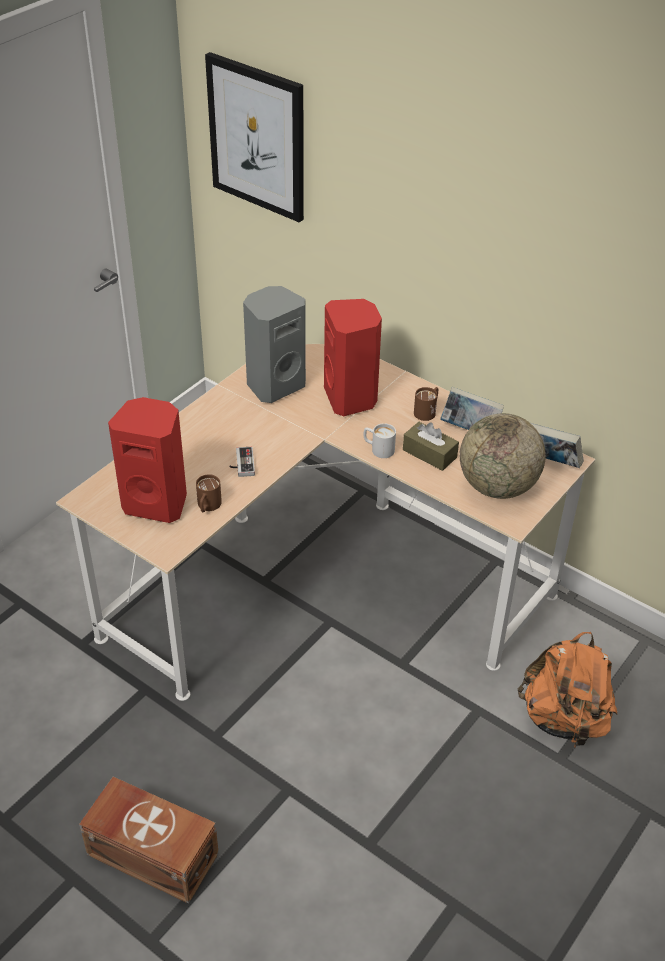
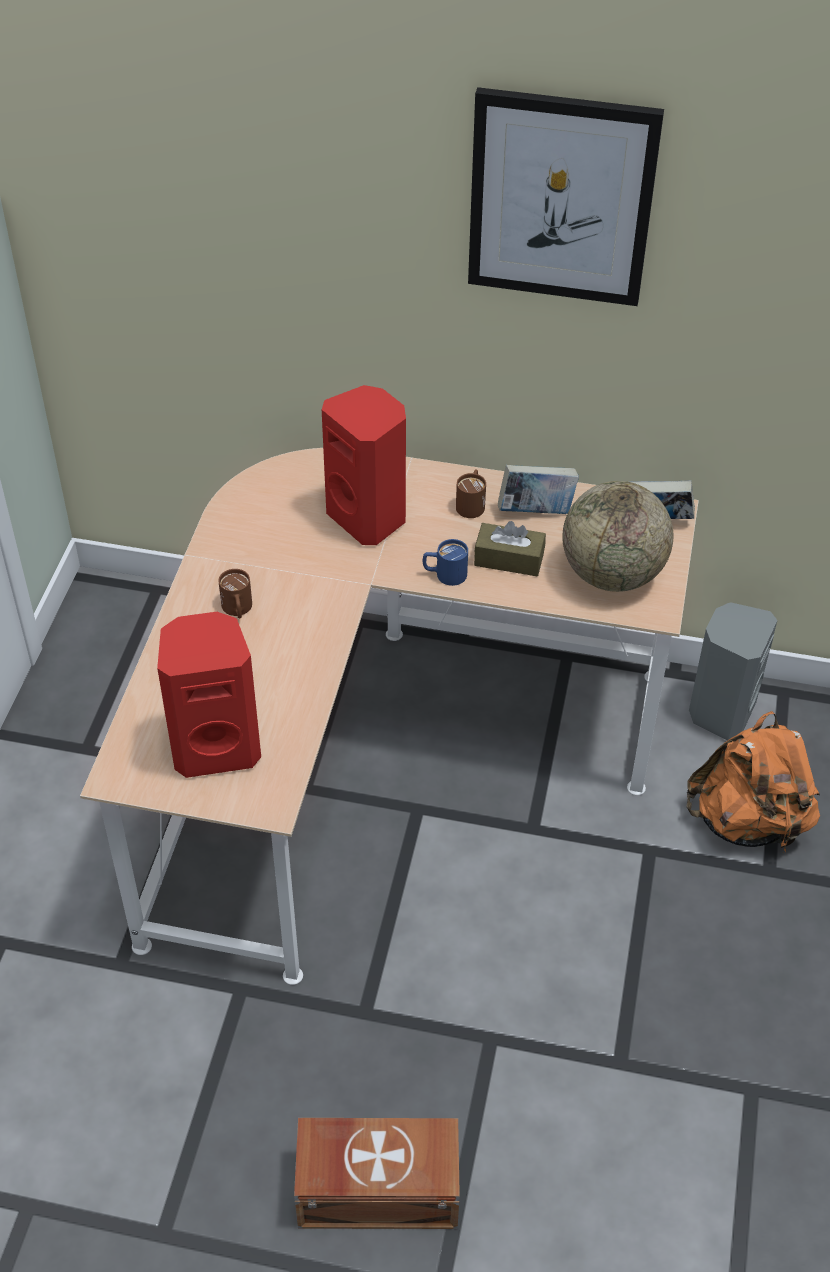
camera: 25 degrees left, 5 degrees up
(207, 506) = (284, 727): brown mug -> brown mug (237, 610)
(241, 464) = (289, 654): game controller -> none
(257, 137) = (135, 200): picture -> picture (561, 198)
(274, 385) = (260, 531): grey speaker -> grey speaker (720, 712)
(378, 449) = (444, 575): white mug -> blue mug

